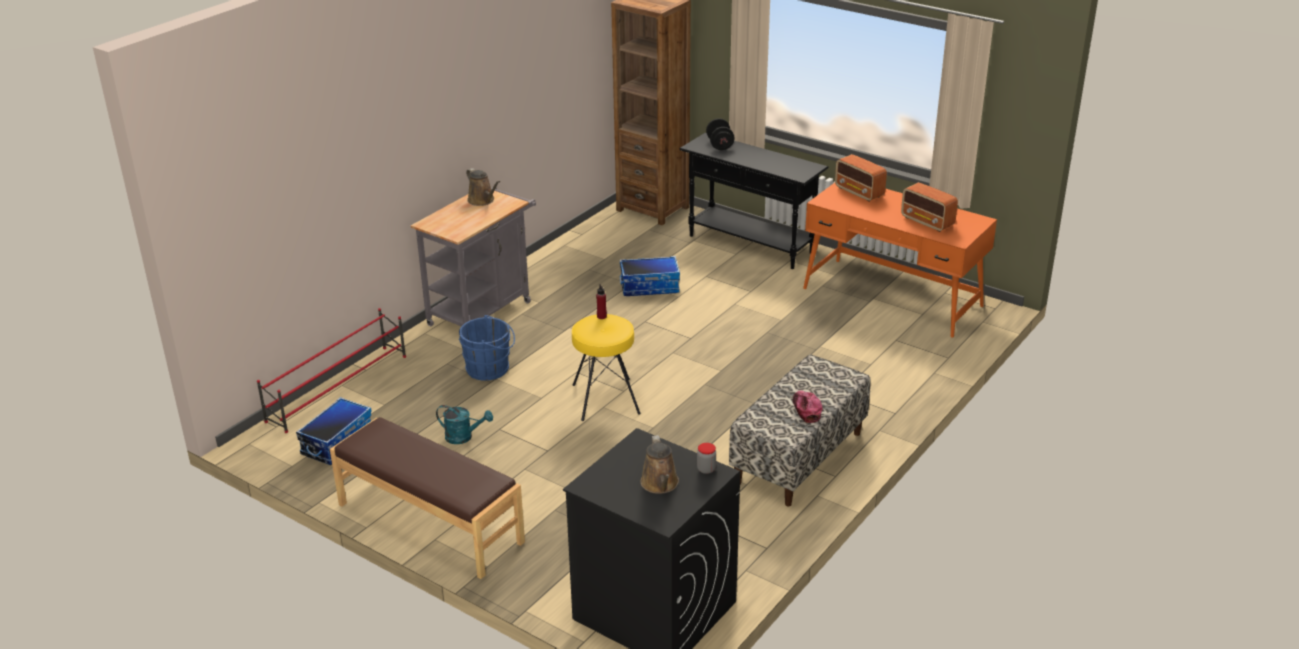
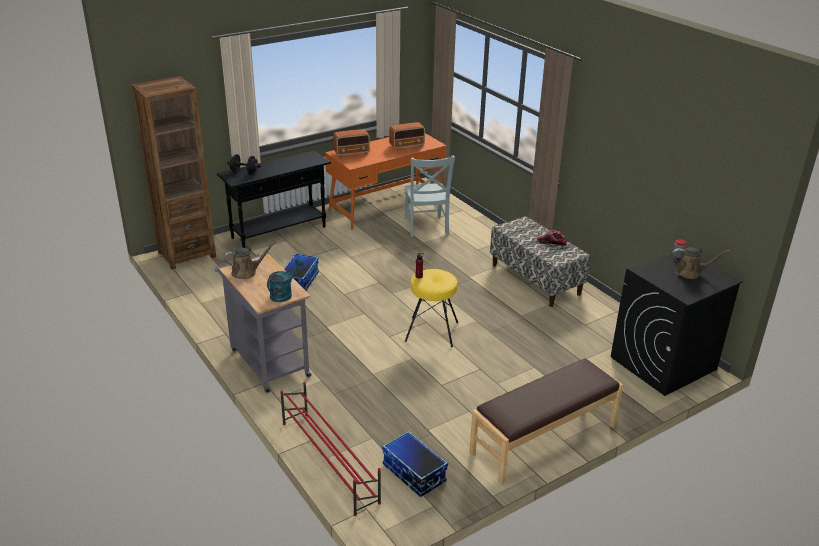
camera: 70 degrees left, 0 degrees up
(464, 437) = (443, 404): turquoise watering can -> turquoise watering can (284, 293)
(490, 369) = (357, 374): blue bucket -> none
(865, 339) = (426, 227): none -> grey chair

